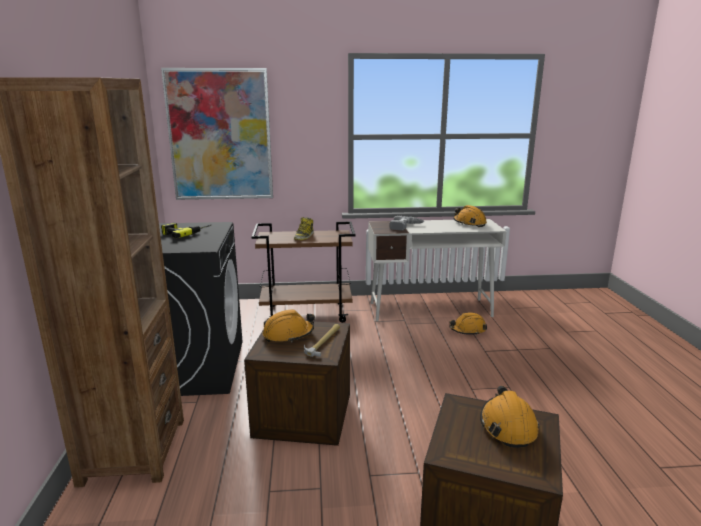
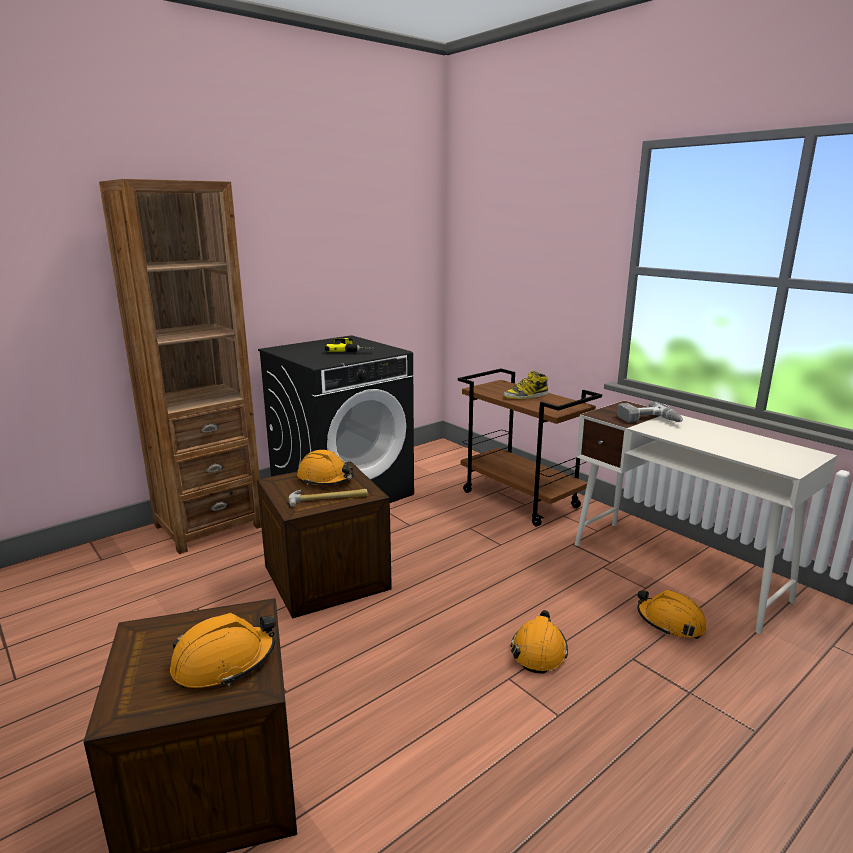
camera: 55 degrees right, 0 degrees up
(220, 135) = (494, 255): picture -> none
(469, 223) = (769, 447): orange hard hat -> orange hard hat (538, 651)

